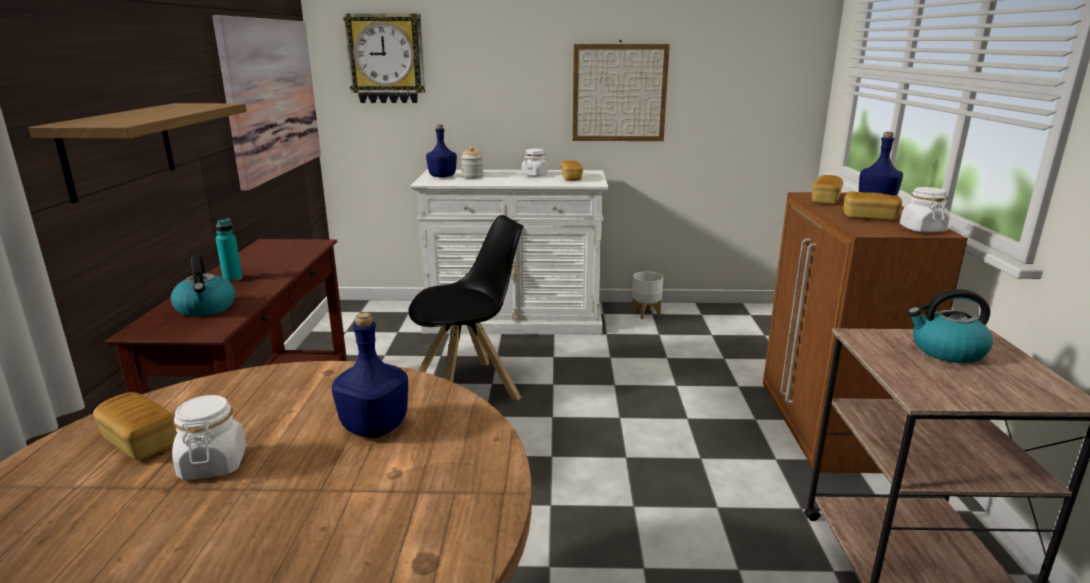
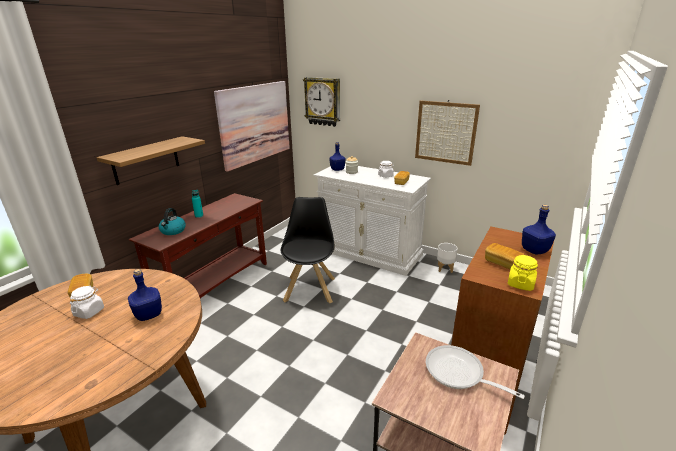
camera: 30 degrees right, 5 degrees up
(469, 388) = (310, 288): black chair -> black chair turned 90 degrees counterclockwise
(825, 200) = (501, 240): bread -> none
(922, 229) = (520, 284): white jar -> yellow jar
(946, 351) = (458, 374): kettle -> frying pan

